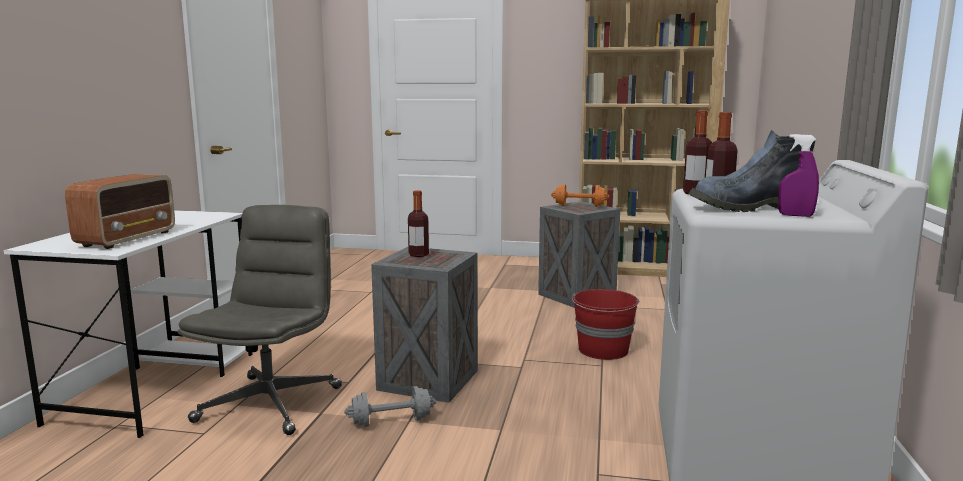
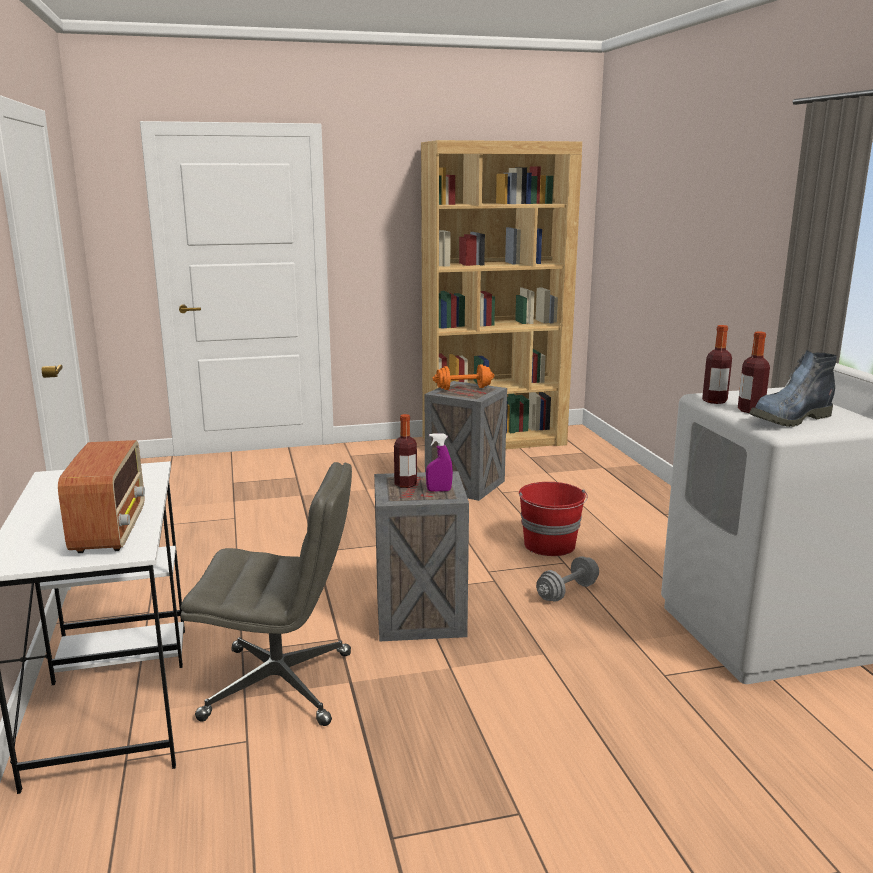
camera: 25 degrees left, 5 degrees up
(270, 403) = (281, 685): grey office chair -> grey office chair turned 105 degrees clockwise
(391, 421) = (434, 672): grey dumbbell -> grey dumbbell (567, 592)
(795, 215) = (838, 425): purple spray bottle -> purple spray bottle (439, 490)

